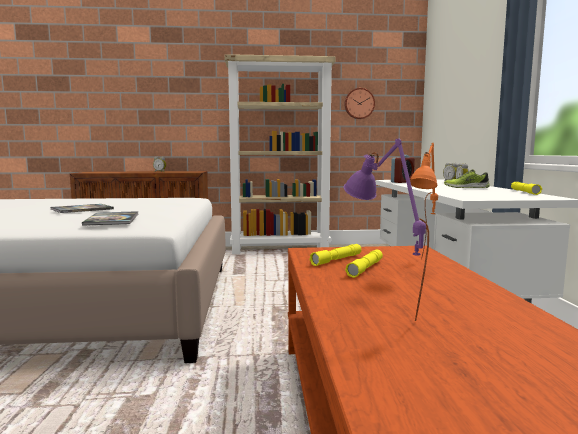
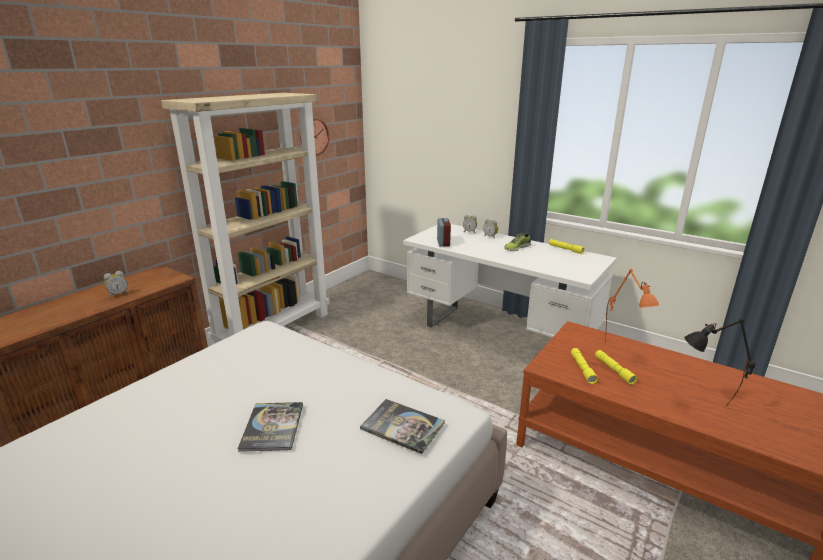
camera: 50 degrees left, 15 degrees up
(379, 310) = (703, 407): purple table lamp -> black table lamp

